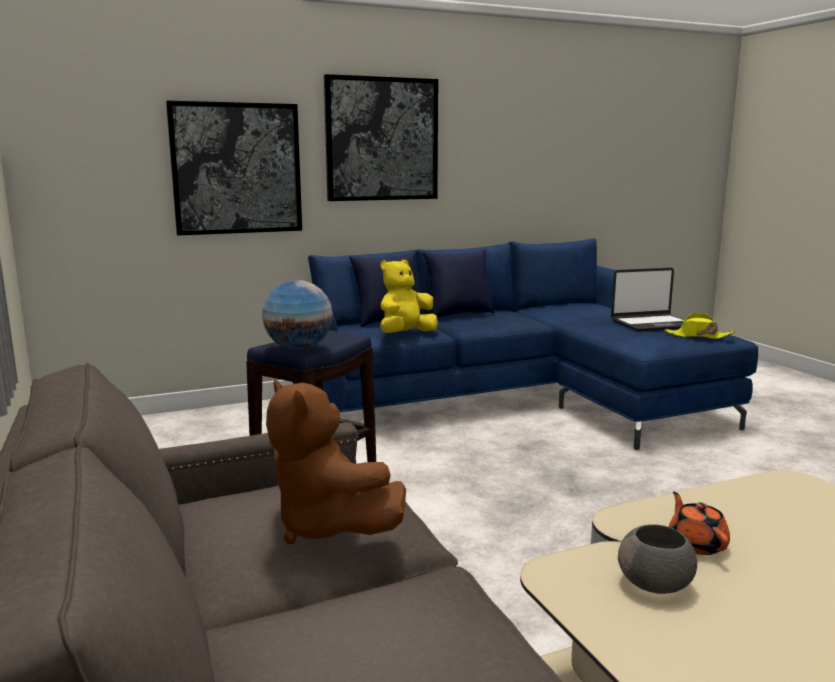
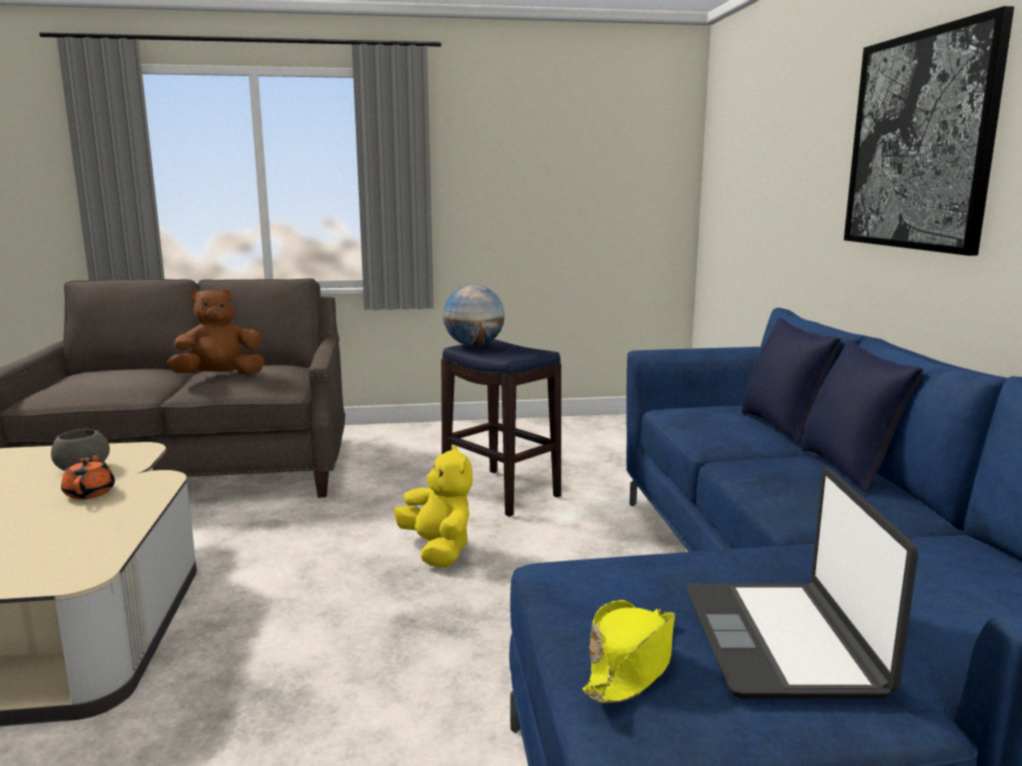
camera: 105 degrees right, 0 degrees up
(236, 168) = (792, 190): picture -> none
(405, 334) = (696, 429): yellow plush toy -> yellow plush toy (438, 550)
(696, 544) = (90, 493): orange teapot -> orange teapot turned 105 degrees counterclockwise

